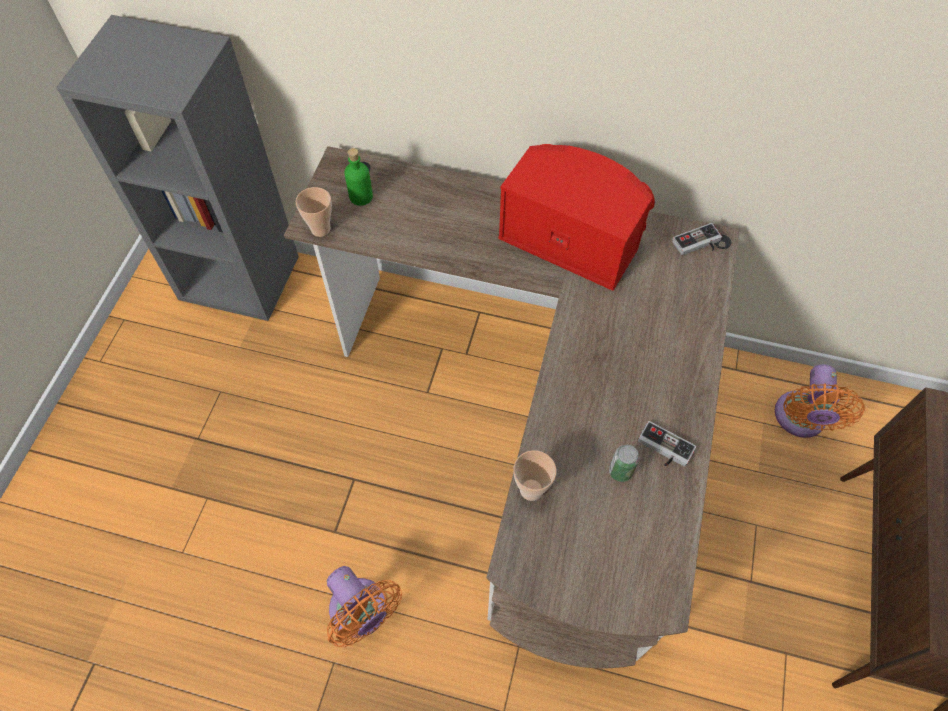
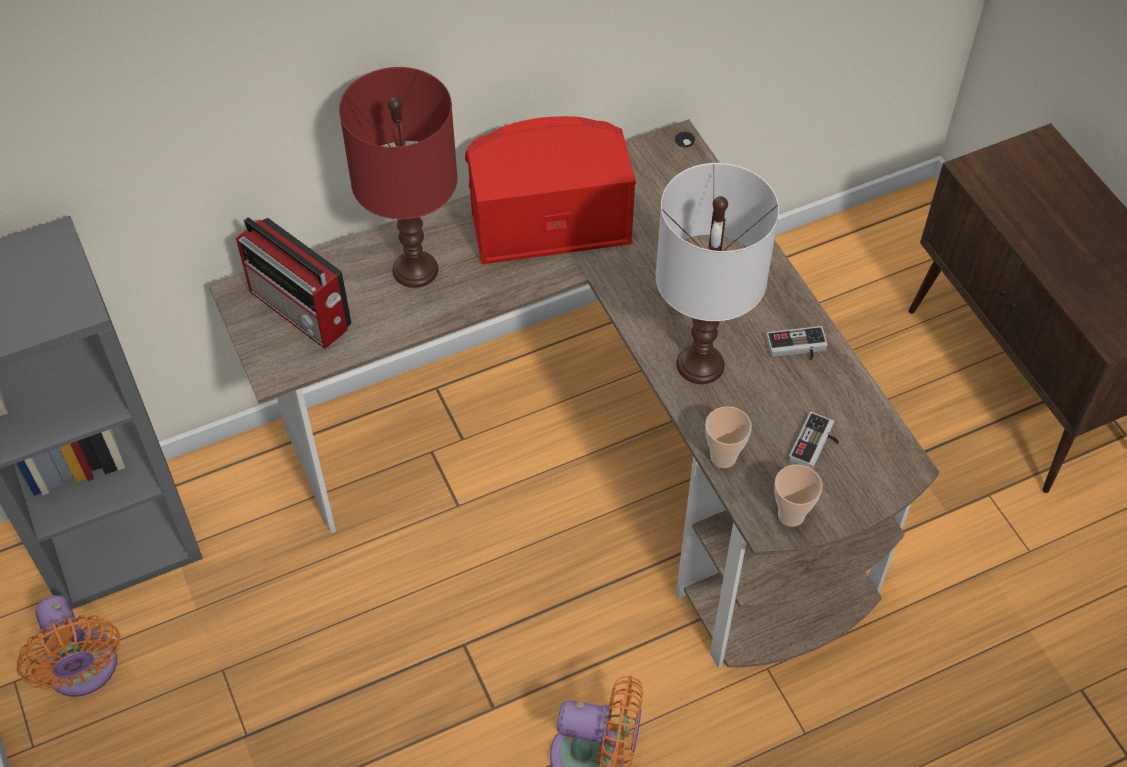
camera: 40 degrees left, 5 degrees down
(320, 229) = (292, 369): cup -> cup (791, 515)
(361, 196) = (302, 311): green bottle -> radio
(453, 215) = (414, 270): none -> red table lamp
(580, 409) = (701, 363): none -> white table lamp
(620, 471) = (780, 390): can -> none
(698, 244) = (667, 155): game controller -> game controller (816, 445)
(800, 420) = (833, 283): orange fan -> orange fan (83, 671)

